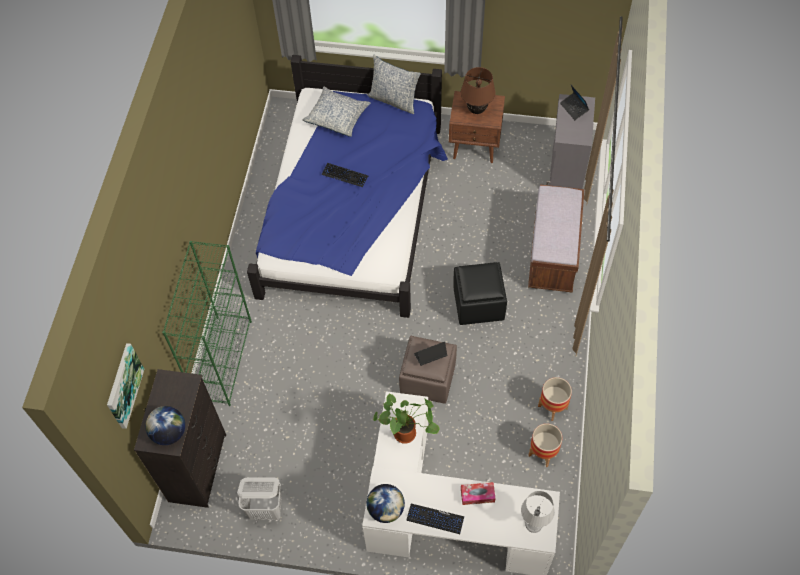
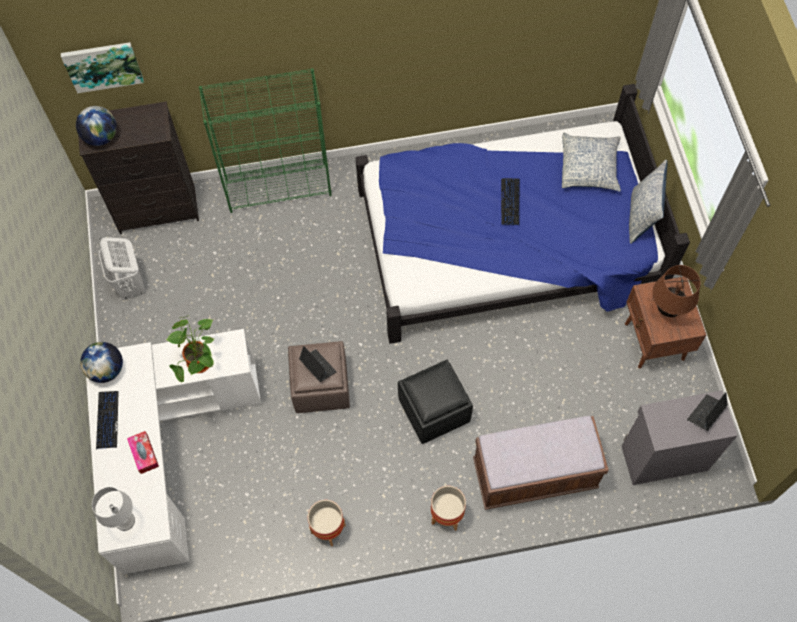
camera: 70 degrees right, 5 degrees up
(543, 453) = (269, 533): planter -> planter (447, 515)

